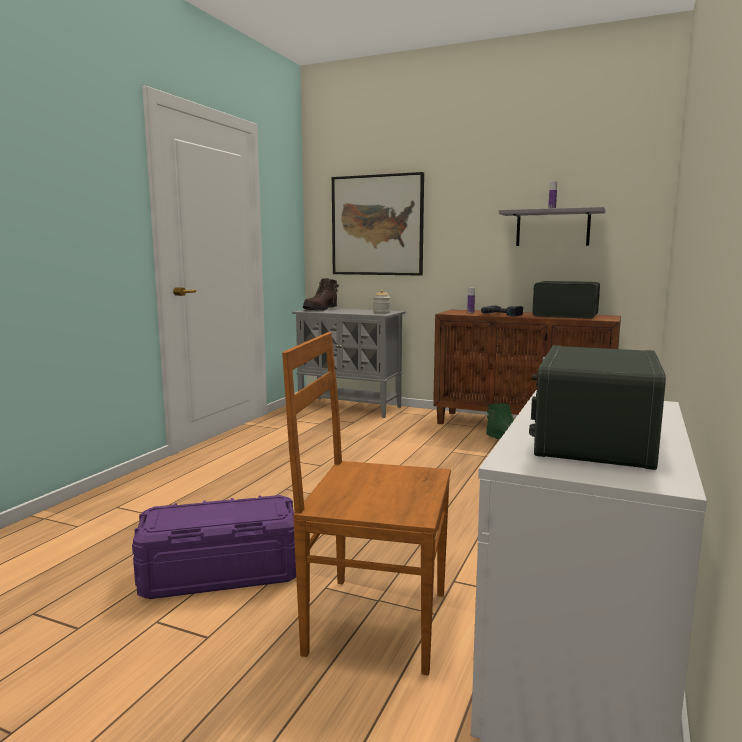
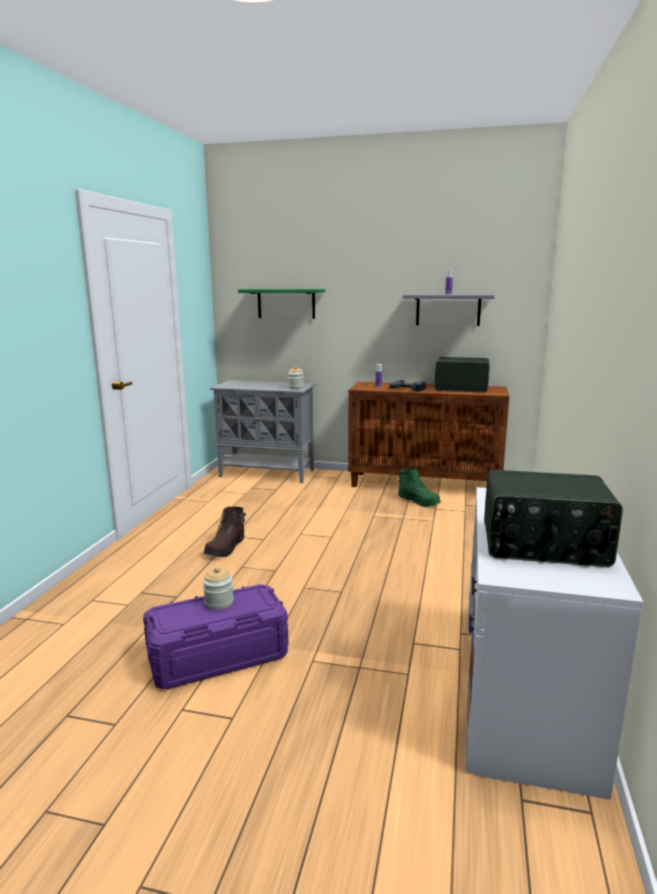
camera: 10 degrees left, 5 degrees up
(225, 508) = (219, 602): none -> jar
(321, 309) = (236, 383): brown boot -> brown boot (226, 549)
(372, 621) = (361, 686): brown chair -> none
(377, 225) = (286, 303): picture -> green shelf
(591, 440) = (544, 546): radio -> radio turned 90 degrees counterclockwise

